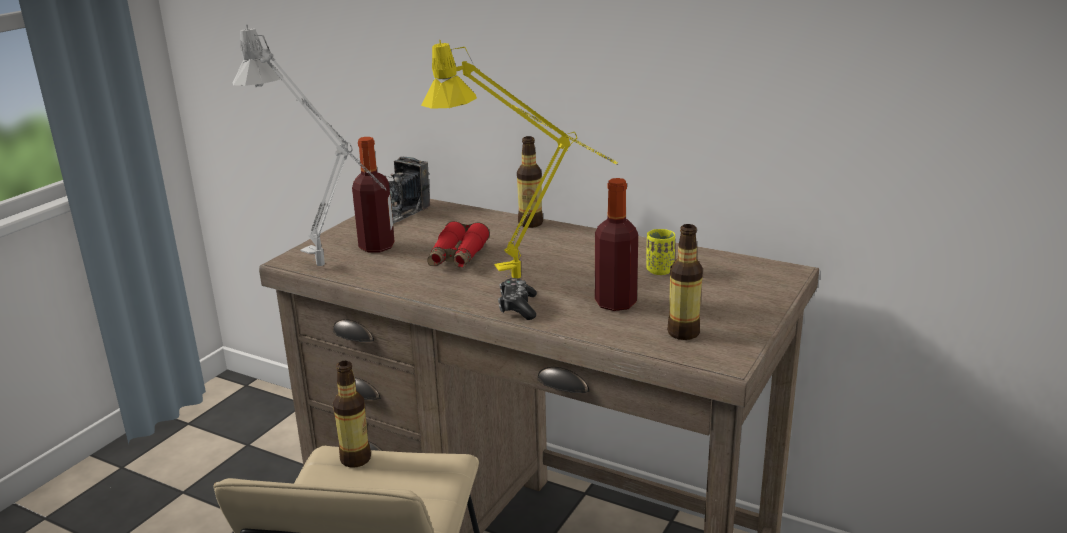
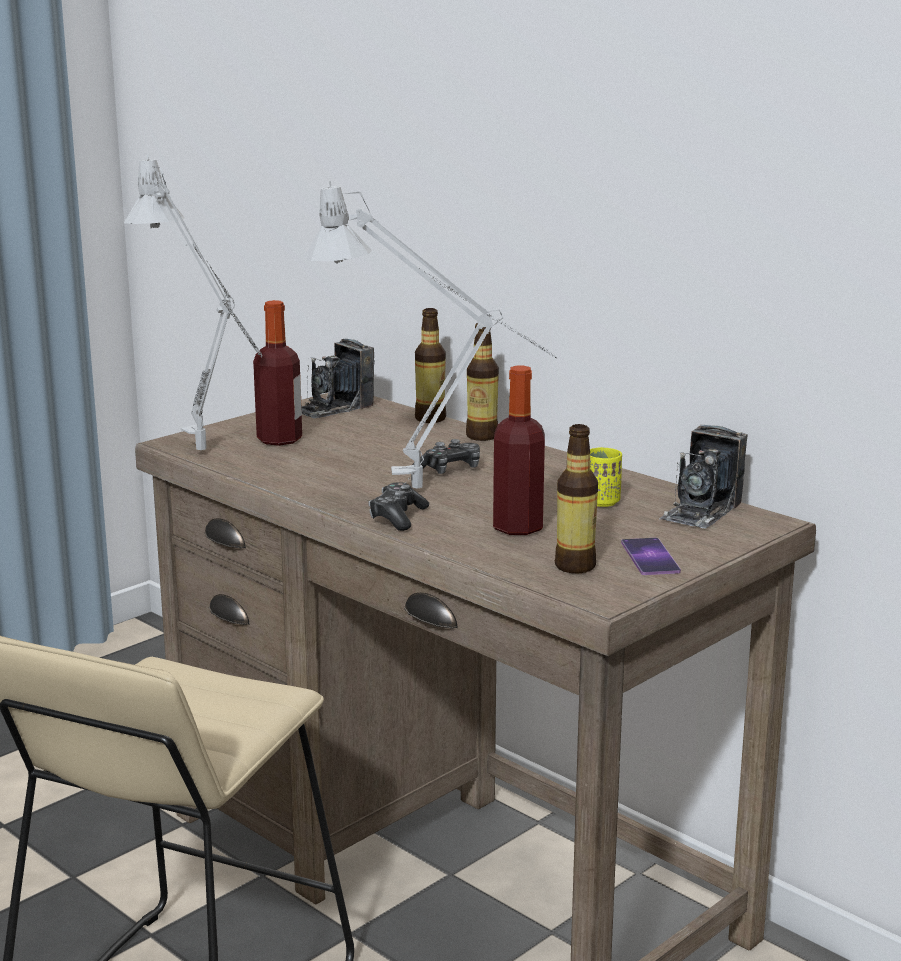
camera: 15 degrees right, 5 degrees down
(355, 459) = (179, 673): bottle -> bottle (430, 418)
(457, 256) = (366, 460): red binoculars -> none
(527, 257) = (450, 469): none -> game controller
(528, 278) = (433, 491): yellow table lamp -> grey table lamp
(731, 315) = (650, 557): none -> phone
(735, 268) = (701, 511): none -> camera

